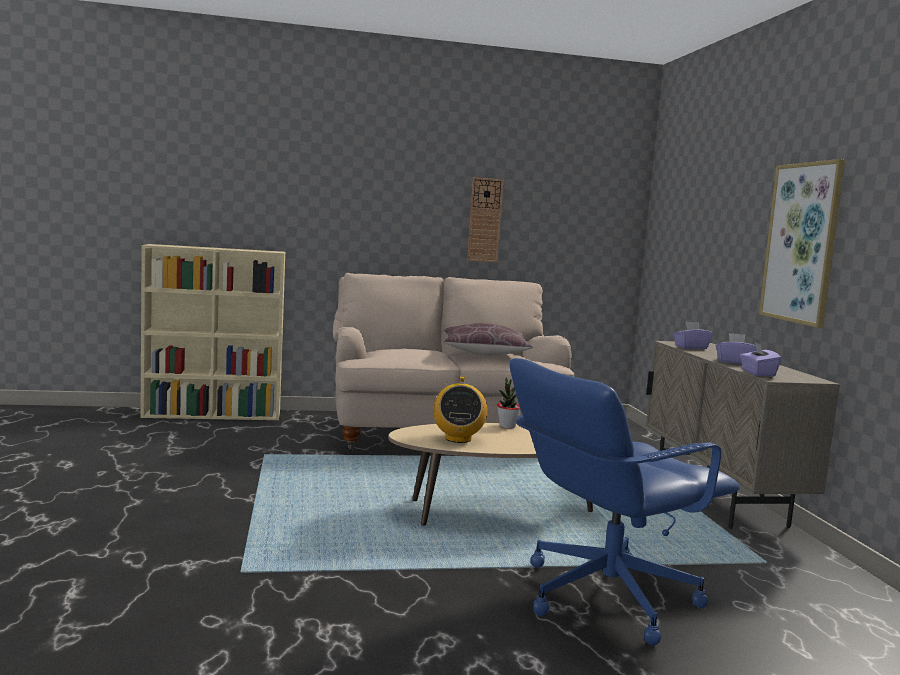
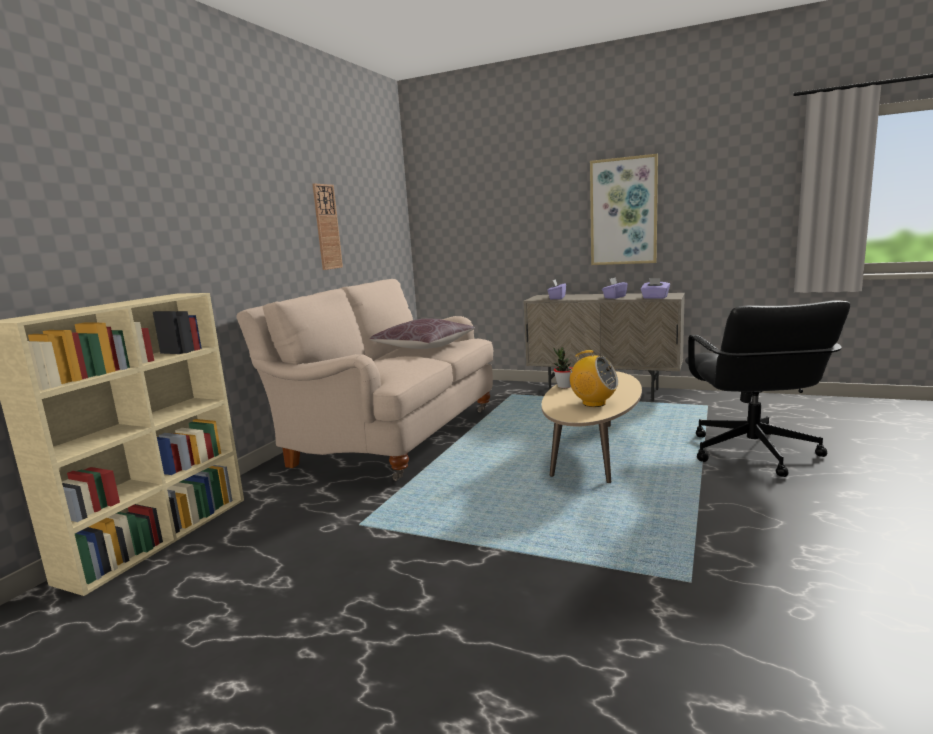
camera: 55 degrees left, 5 degrees up
(605, 596) = (752, 453): blue office chair -> black office chair

